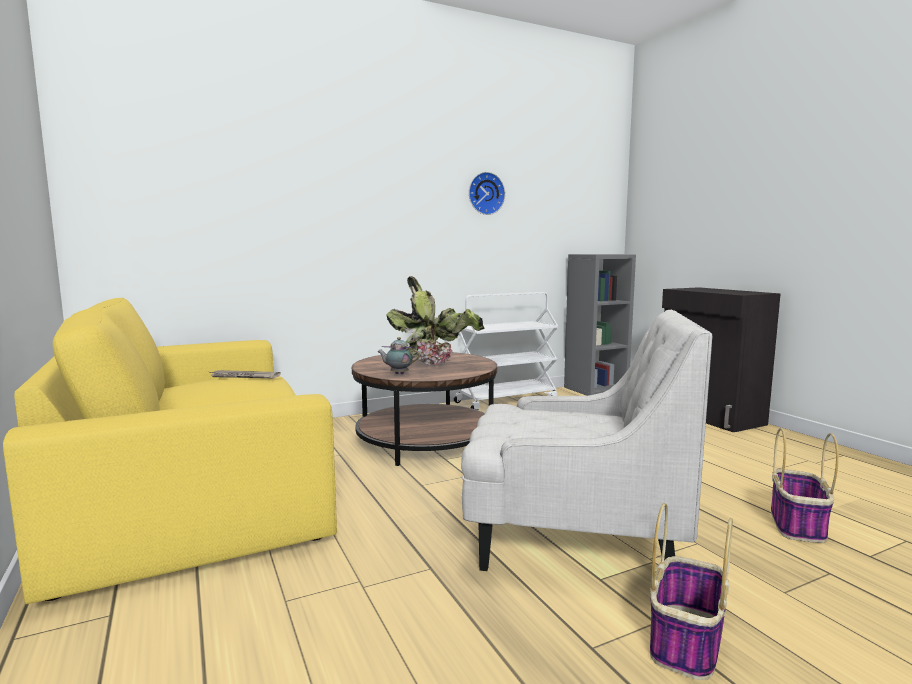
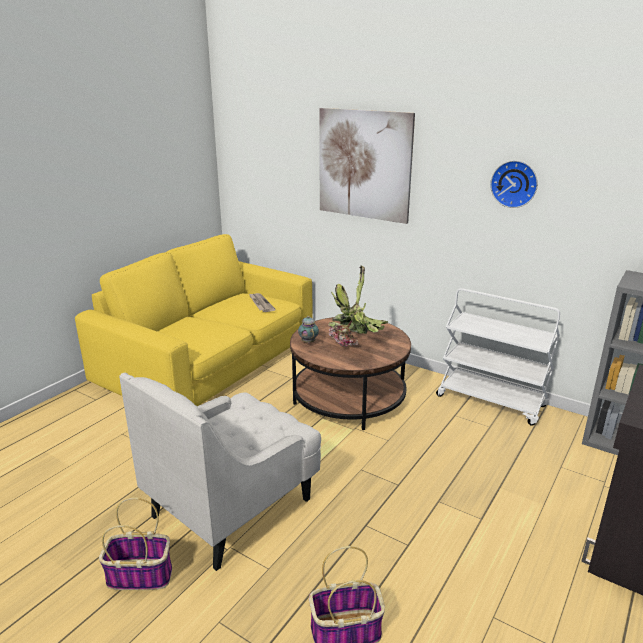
camera: 60 degrees right, 15 degrees up
(332, 183) = (364, 165): none -> picture
(572, 541) = (233, 506): white armchair -> white armchair turned 60 degrees clockwise

